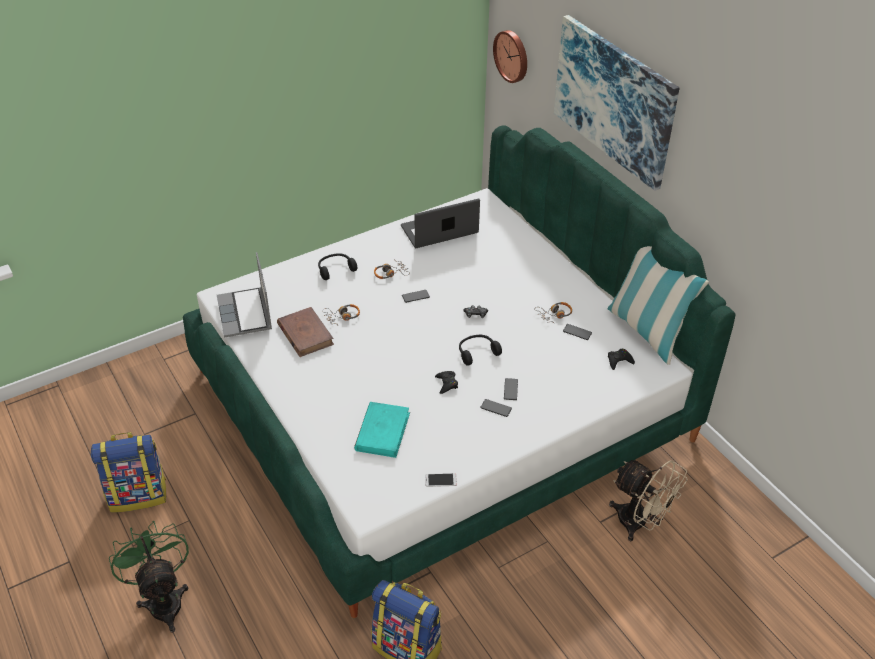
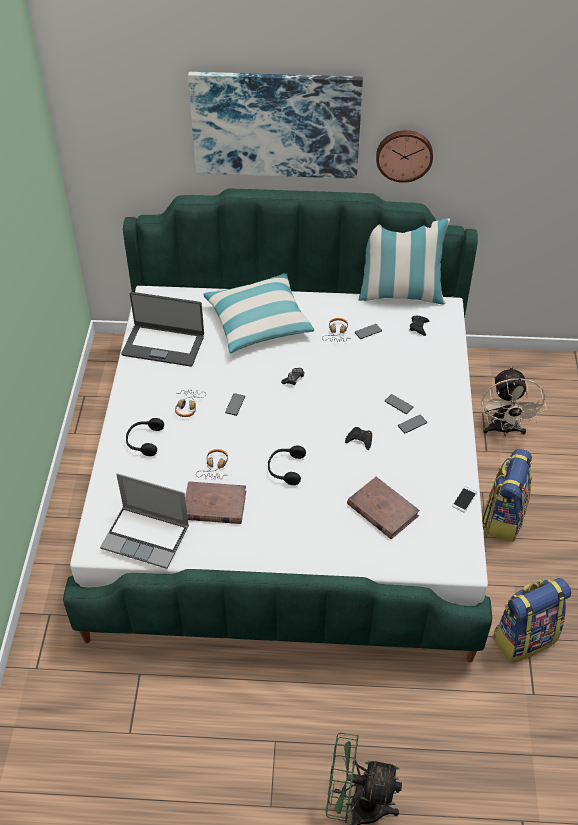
camera: 55 degrees left, 5 degrees up
(138, 494) = (208, 773): backpack -> backpack (503, 517)
(382, 431) = (382, 510): turquoise book -> brown book
(440, 231) = (163, 344): laptop -> laptop turned 90 degrees counterclockwise
(477, 352) = (339, 402): black headphones -> black headphones (285, 469)
(512, 56) = (107, 146): wall clock -> wall clock (404, 154)
(518, 266) = (259, 322): none -> pillow
(639, 523) = (503, 430): beige fan -> beige fan turned 105 degrees clockwise

